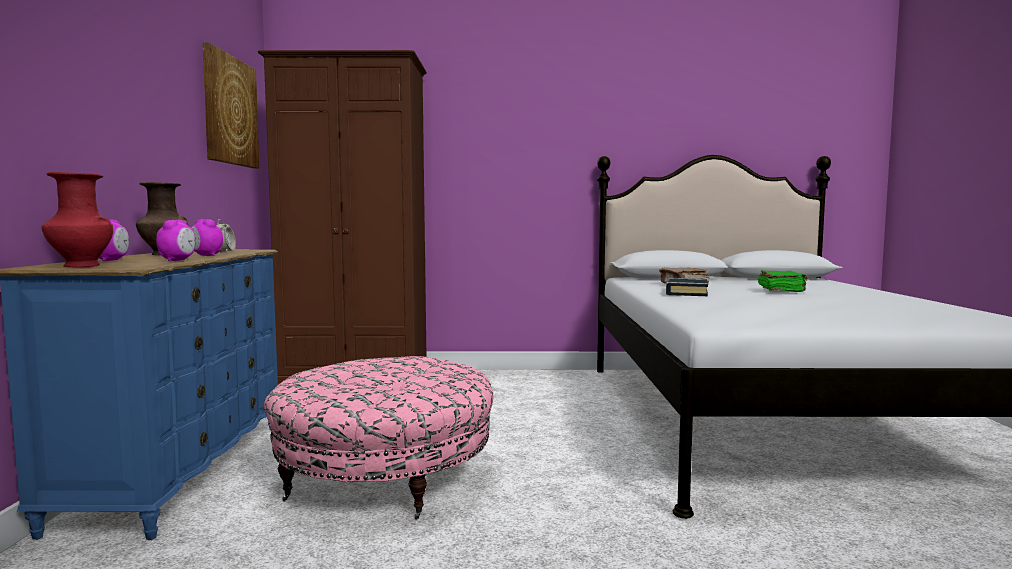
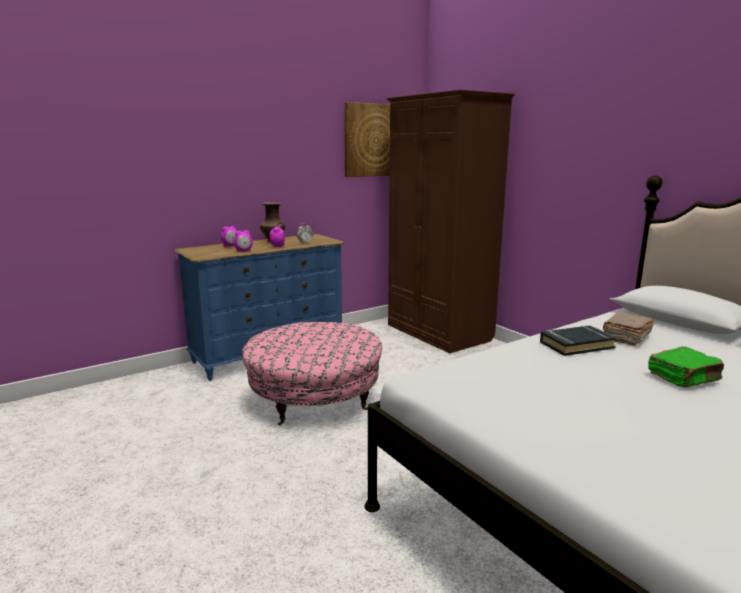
camera: 55 degrees right, 10 degrees up
(80, 266) = (198, 251): red vase -> none

